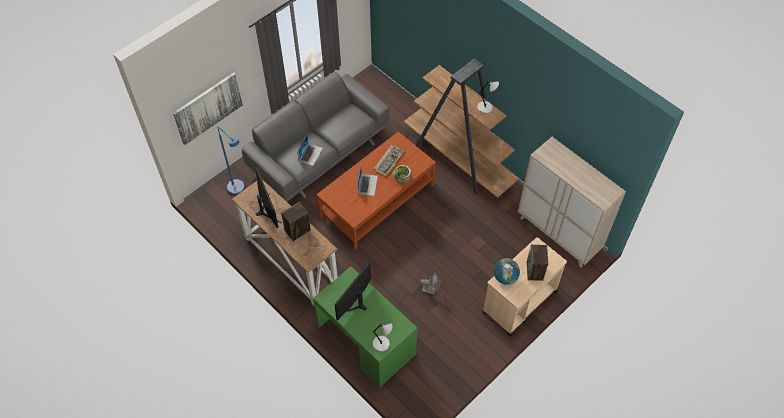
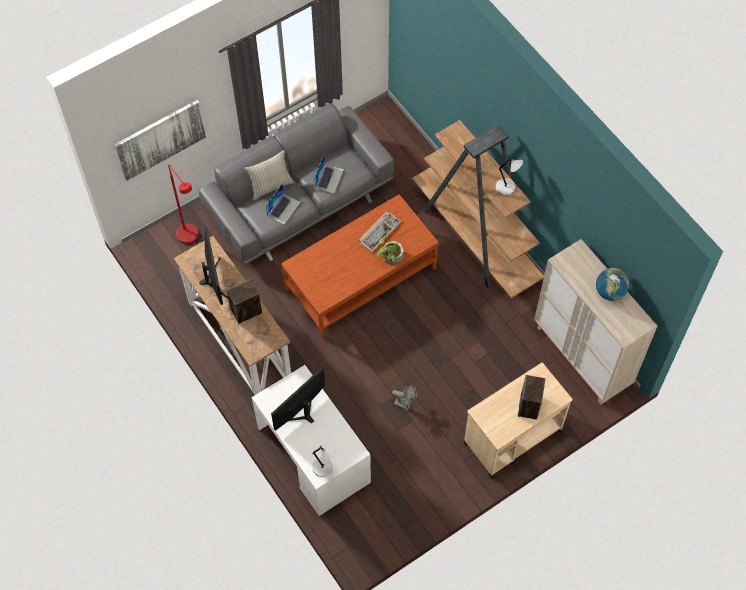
camera: 10 degrees right, 5 degrees up
(239, 191) = (191, 239): blue floor lamp -> red floor lamp
(296, 139) = (270, 186): none -> beige pillow
(366, 340) = (313, 455): green desk -> white desk
(367, 184) = (347, 259): laptop -> laptop (329, 178)
(505, 277) = (490, 408): globe -> globe (609, 292)

